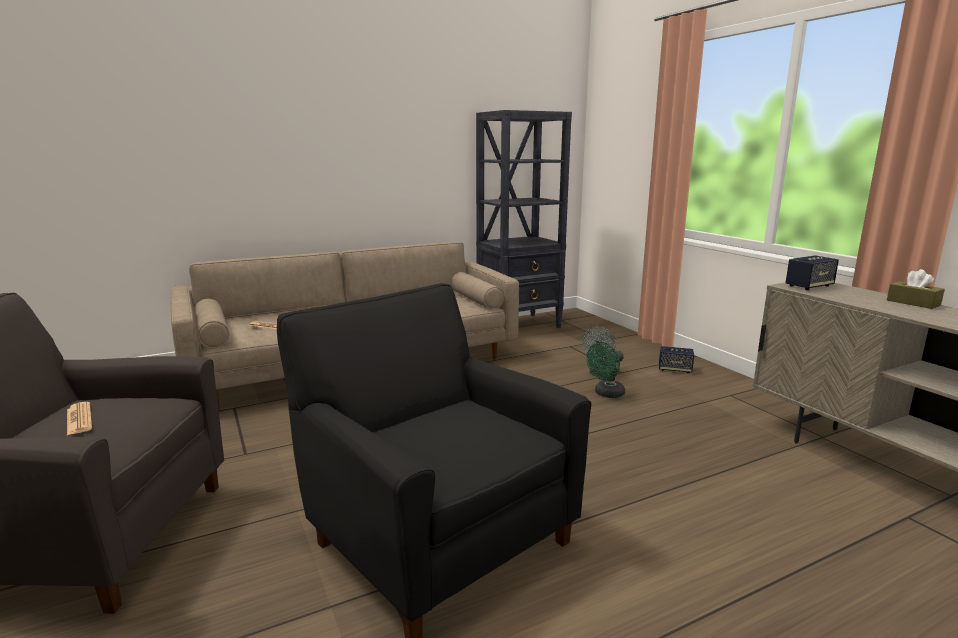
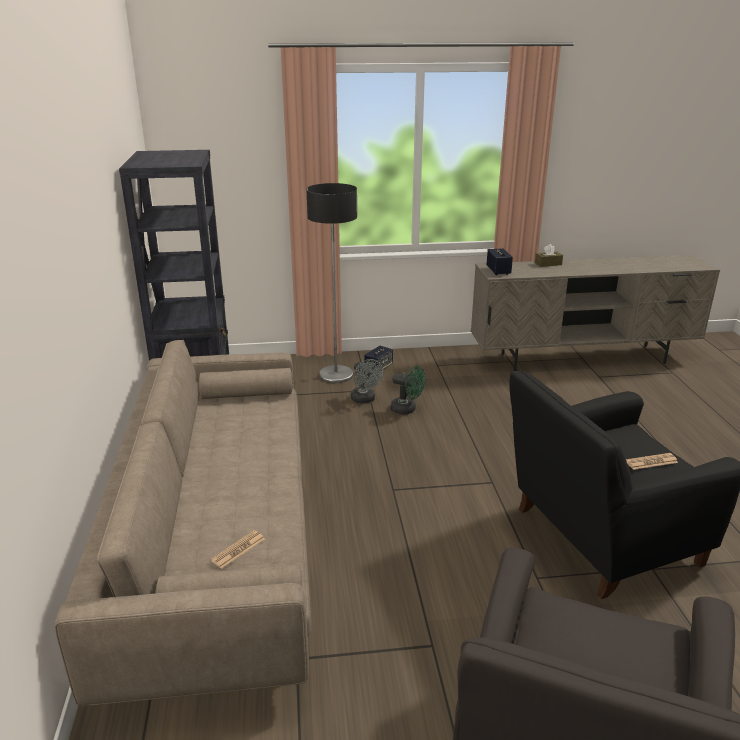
camera: 70 degrees left, 10 degrees up
(79, 419) = (603, 652): newspaper -> newspaper (651, 462)
(606, 394) = (407, 409): green fan -> green fan turned 45 degrees counterclockwise
(631, 356) = (335, 375): none -> floor lamp

